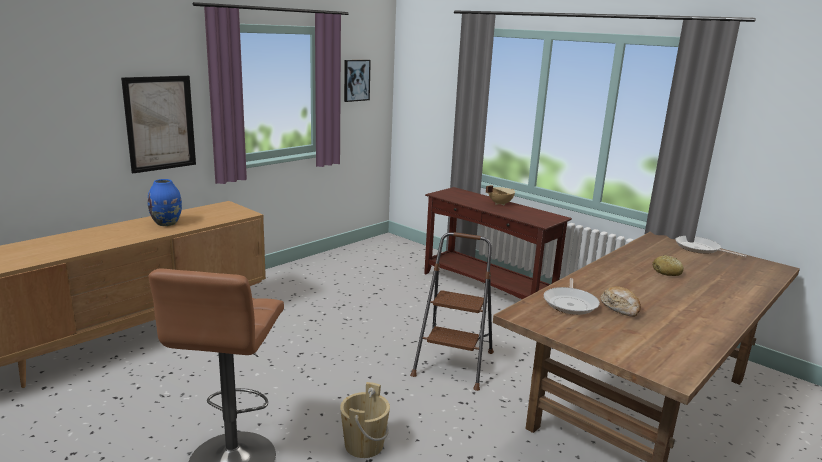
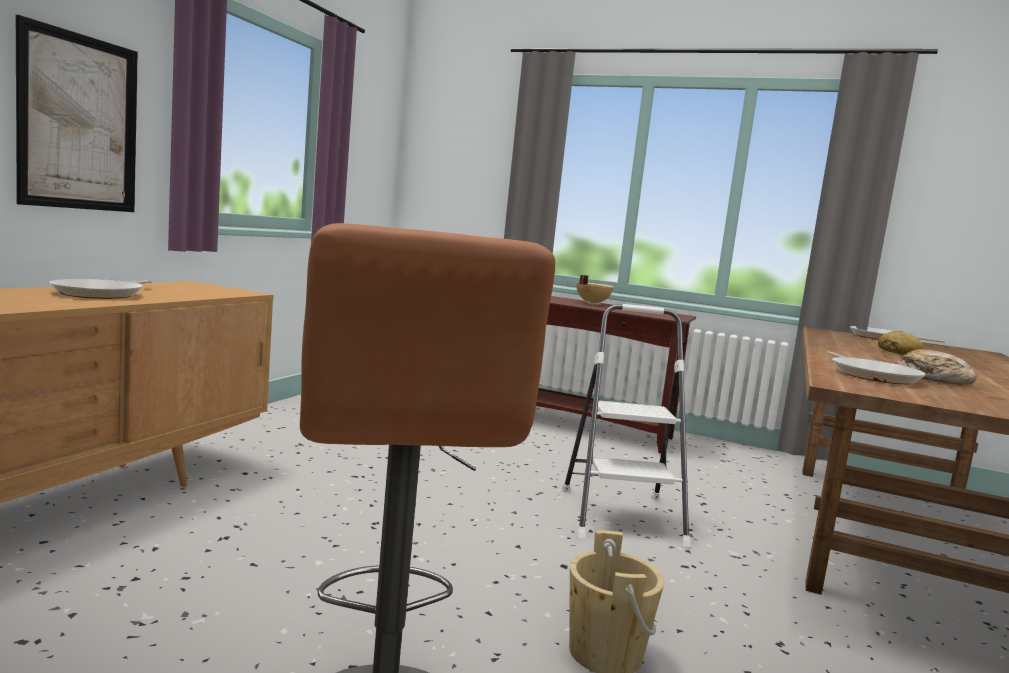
camera: 20 degrees left, 10 degrees down
(167, 223) = (102, 294): blue vase -> frying pan
(356, 80) = (361, 136): picture -> none
(454, 361) = (620, 513): brown step ladder -> white step ladder

